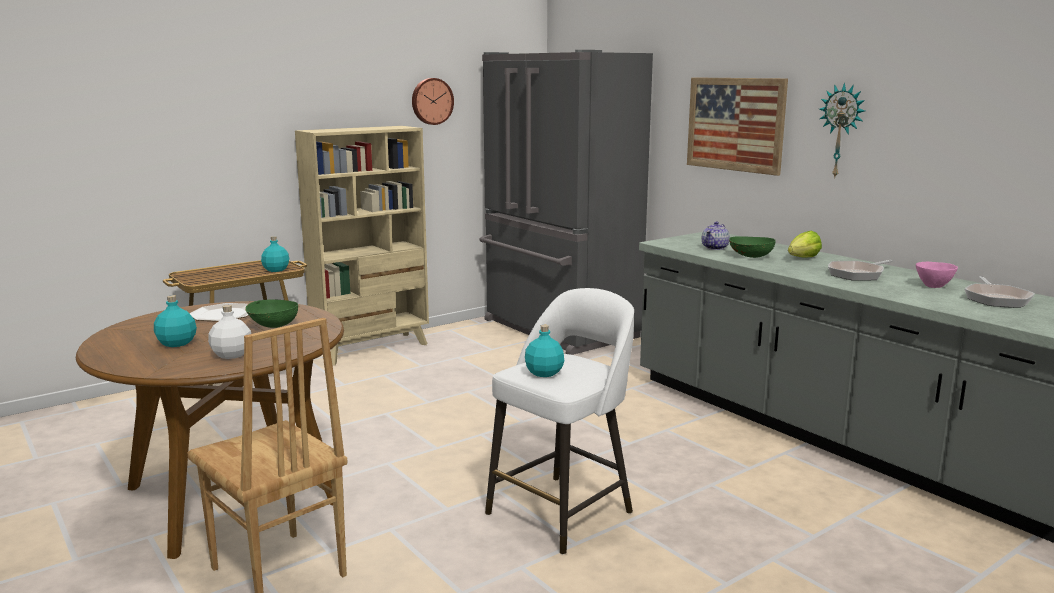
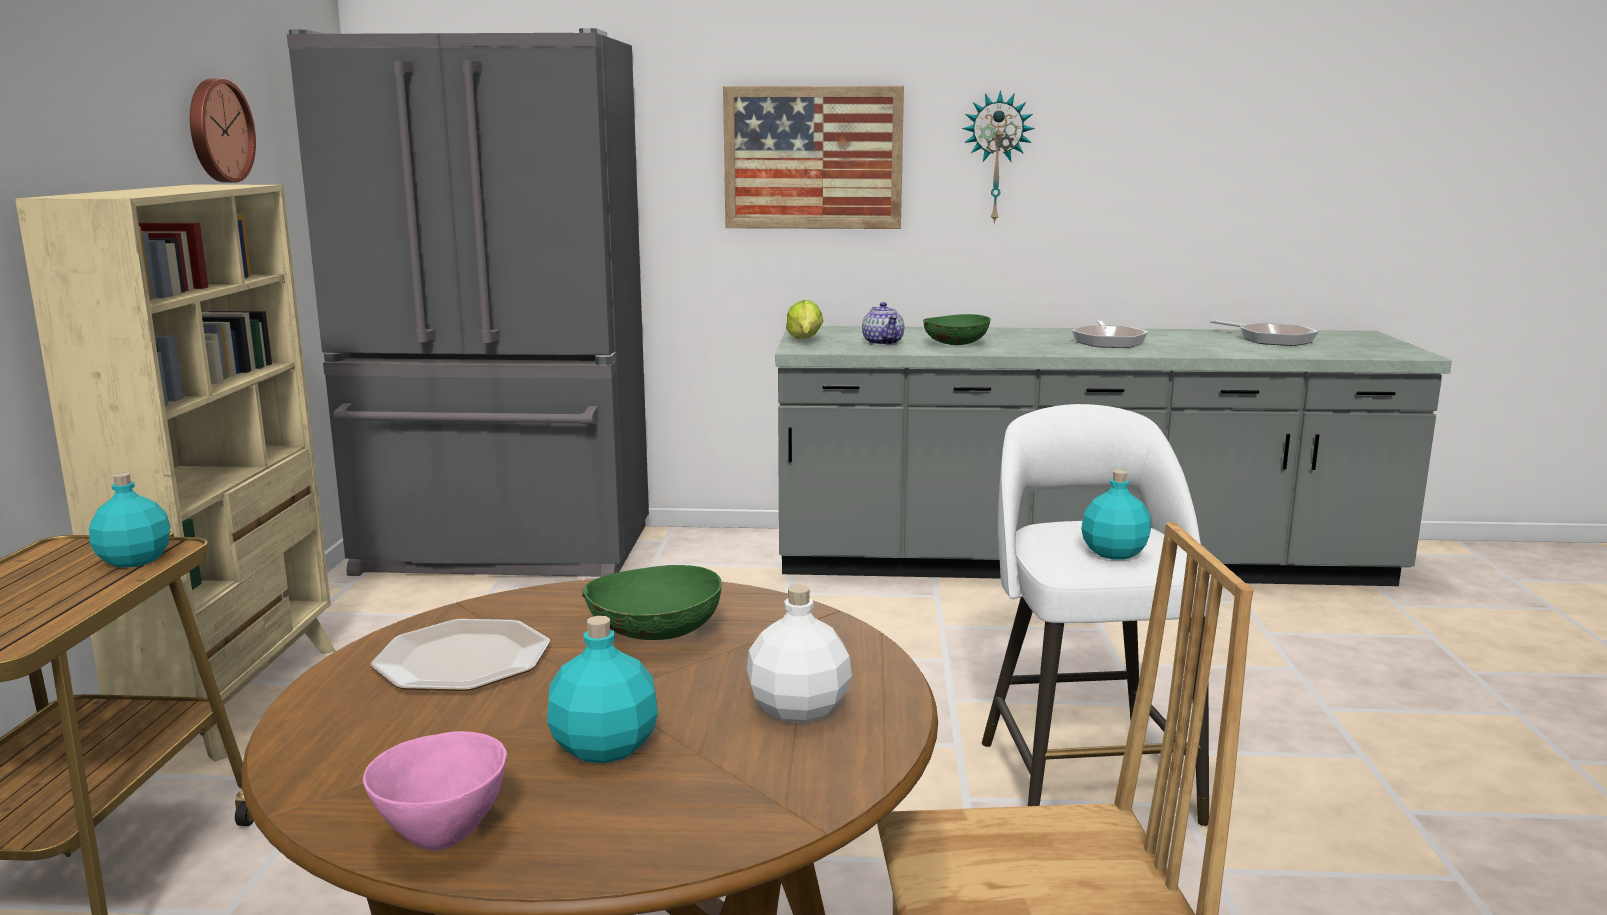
camera: 50 degrees left, 0 degrees up
(799, 259) = (1004, 338): lettuce -> lettuce (804, 341)
(933, 286) = (1196, 339): pink bowl -> pink bowl (442, 833)

